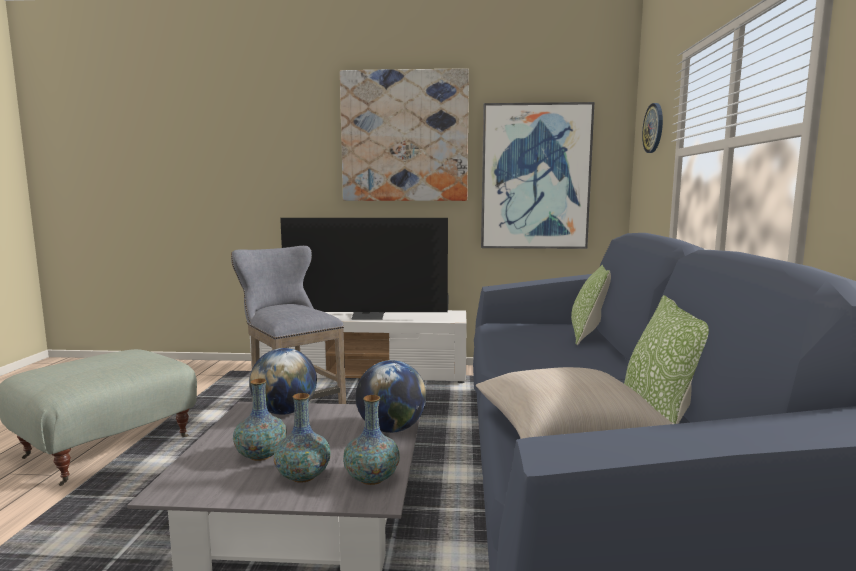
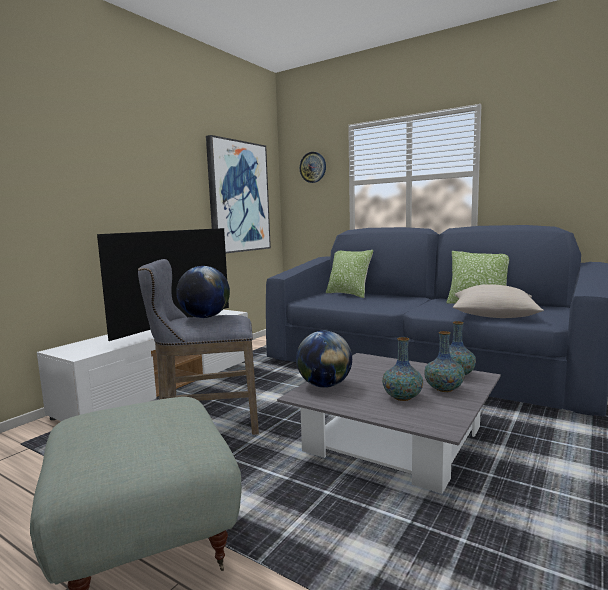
camera: 60 degrees left, 0 degrees up
(391, 429) = (389, 363): globe -> globe (205, 317)
(404, 136) = (153, 155): picture -> none

